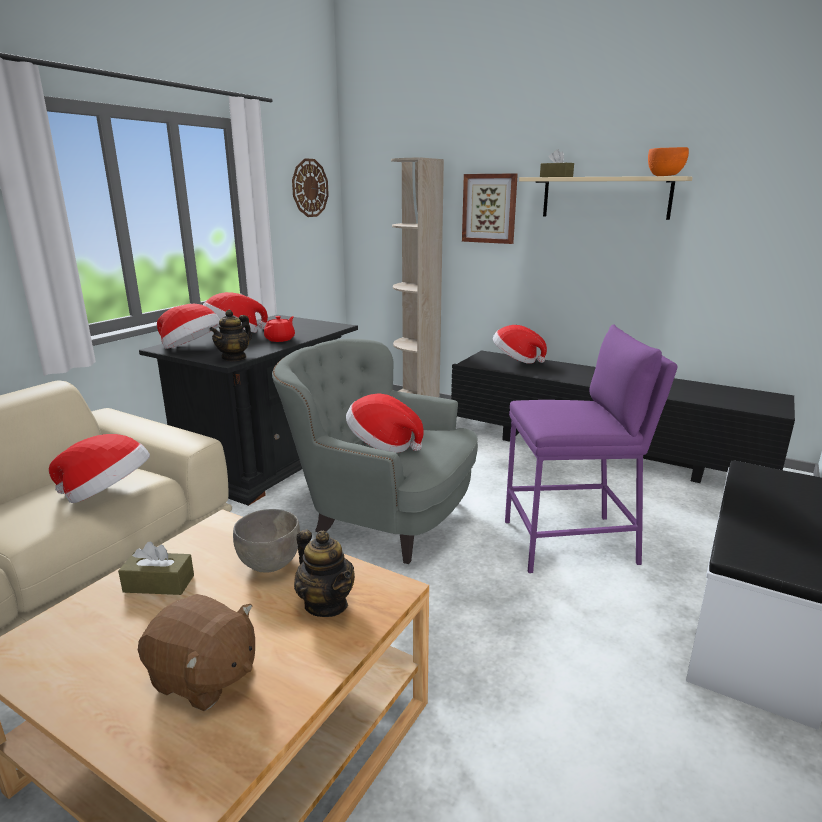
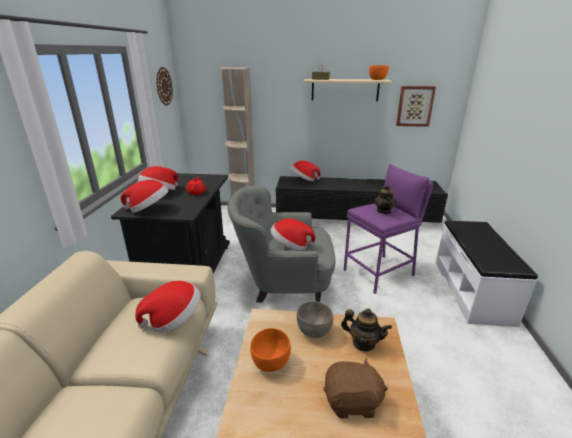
camera: 25 degrees left, 5 degrees up
(159, 584) = (271, 363): brown tissue box -> orange bowl
(234, 358) = (187, 211): teapot -> teapot (384, 211)
(489, 208) = (279, 96): picture -> picture (415, 106)

